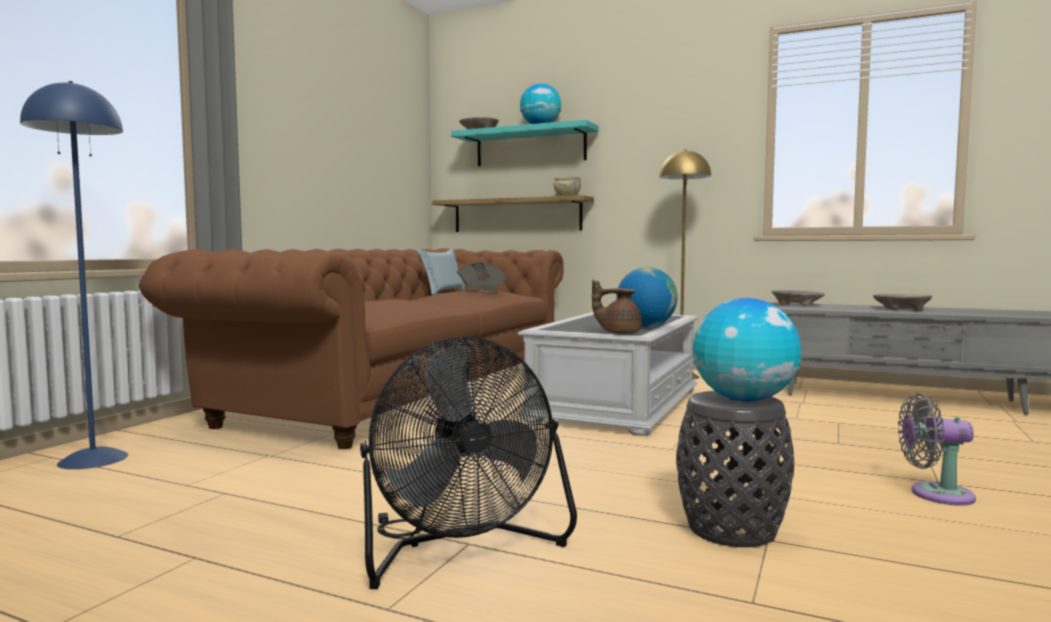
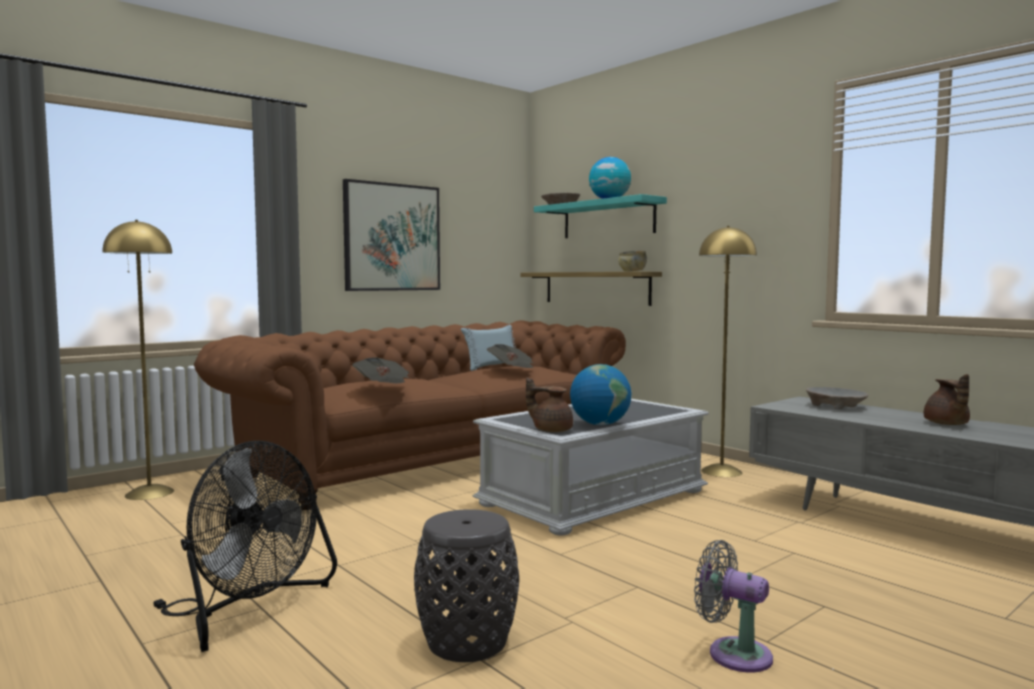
camera: 25 degrees right, 0 degrees up
(93, 459) = (149, 493): blue floor lamp -> yellow floor lamp
(318, 150) = (392, 237): none -> picture
(401, 304) = (383, 387): none -> newspaper
(452, 550) = (243, 610): black fan -> black fan turned 60 degrees counterclockwise
(744, 400) = (468, 524): globe -> none
(901, 309) = (946, 424): beige bowl -> brown teapot

